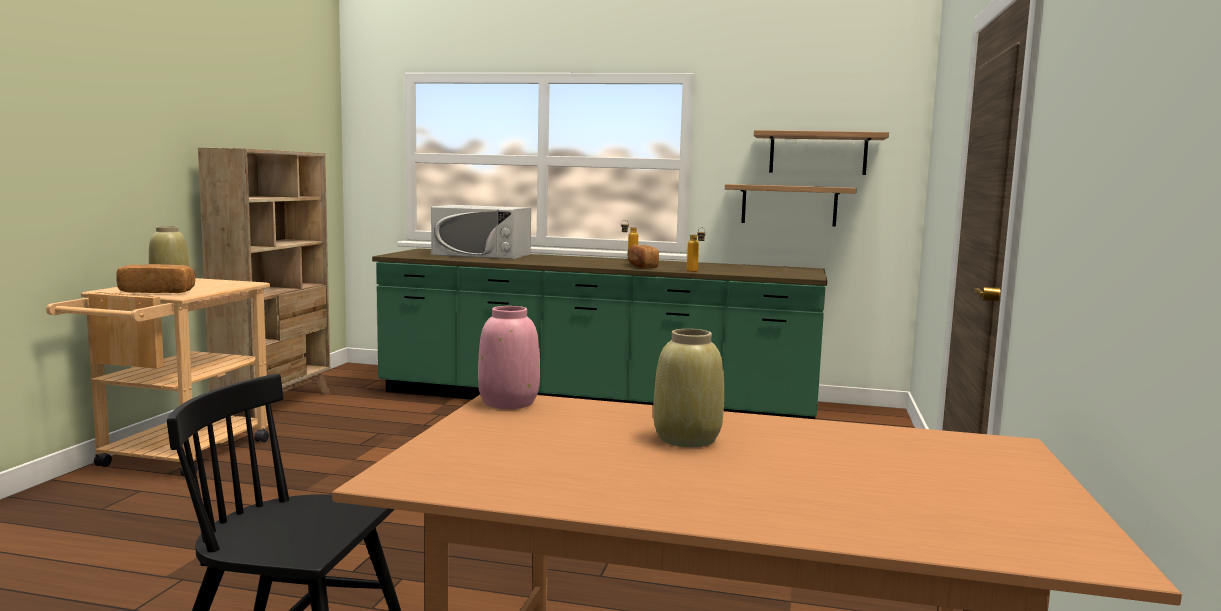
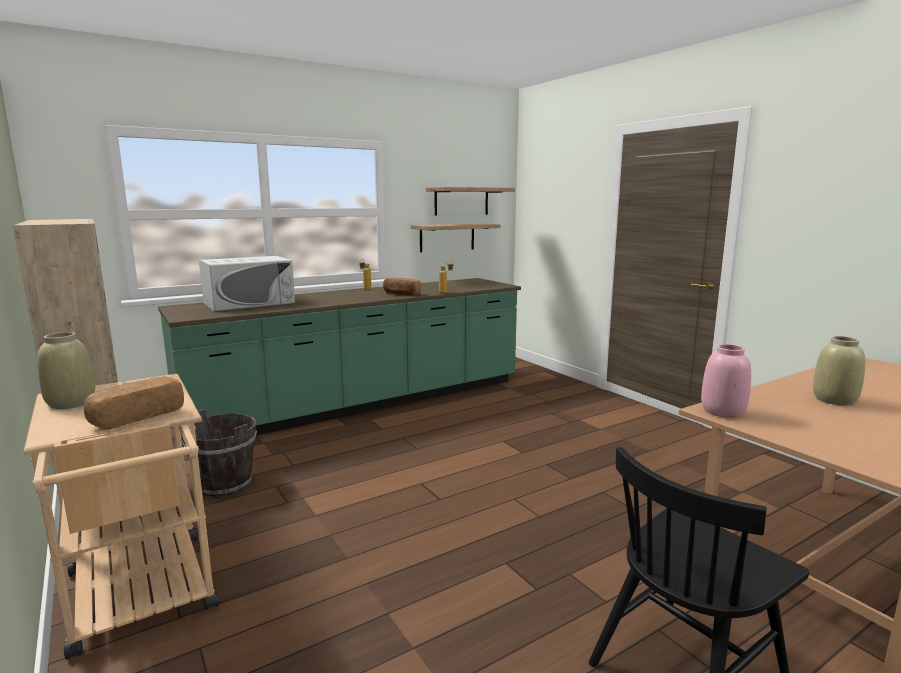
camera: 45 degrees left, 5 degrees up
(354, 420) = (224, 484): none -> brown bucket

